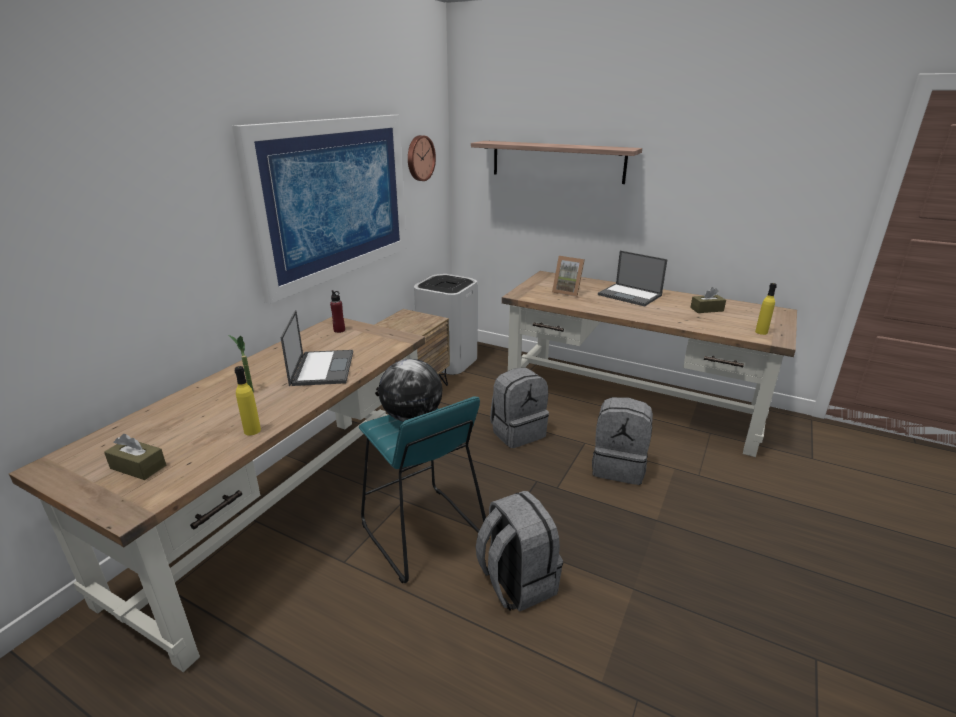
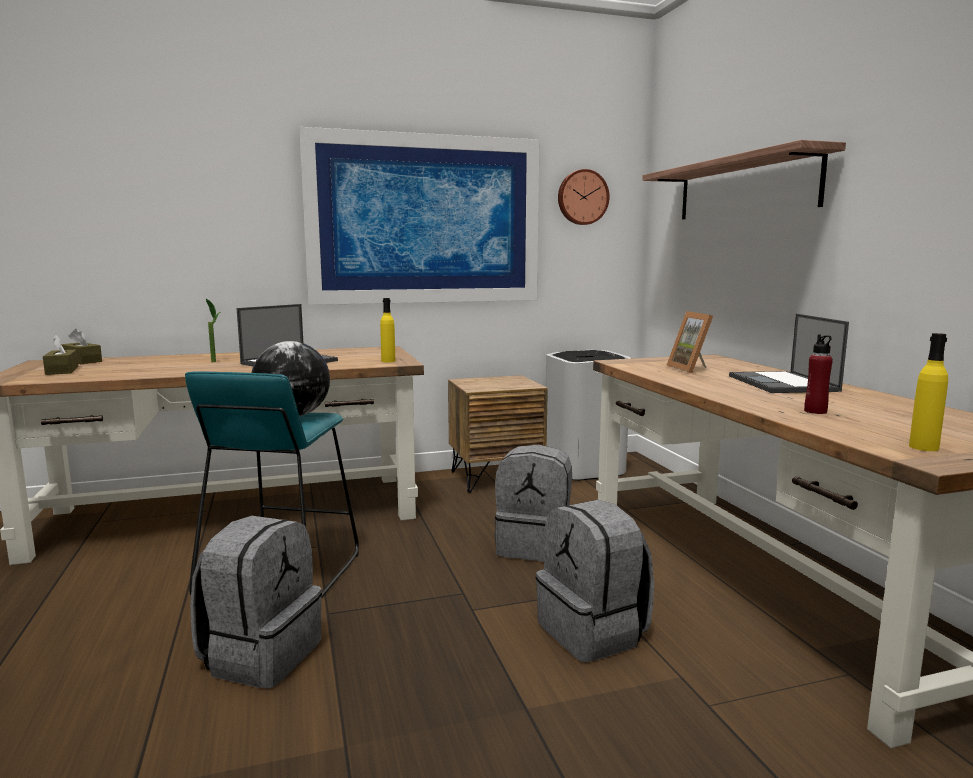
camera: 45 degrees right, 15 degrees down
(252, 431) = (149, 373): yellow bottle -> yellow bottle (388, 361)
(339, 330) = (372, 351): red bottle -> red bottle (815, 411)
(706, 309) = (885, 413): brown tissue box -> brown tissue box (82, 361)

